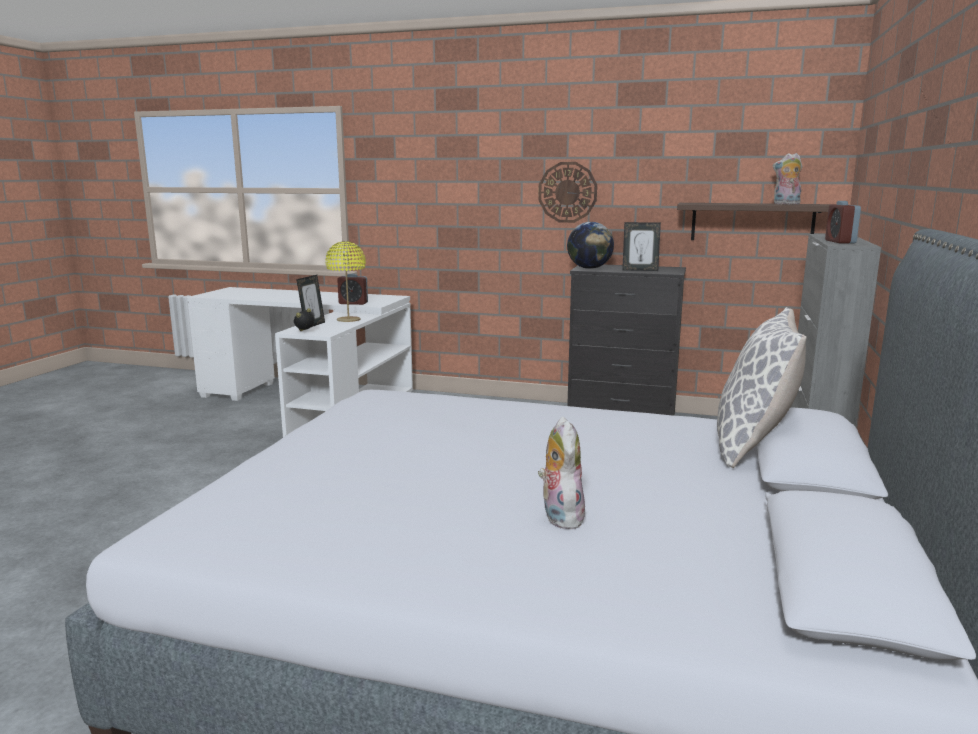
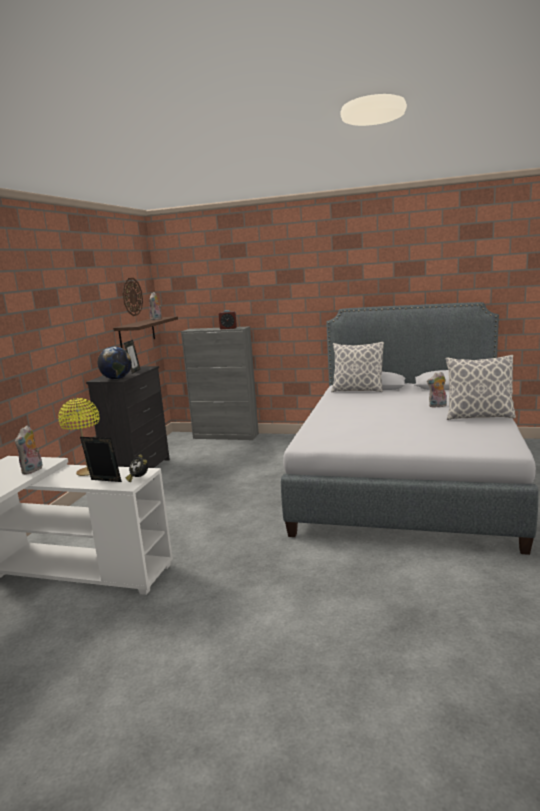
camera: 90 degrees left, 0 degrees up
(353, 303) = (33, 470): alarm clock -> plush toy
(419, 552) = (479, 417): none -> pillow
(567, 192) = (66, 332): wall clock -> wall clock (132, 296)

